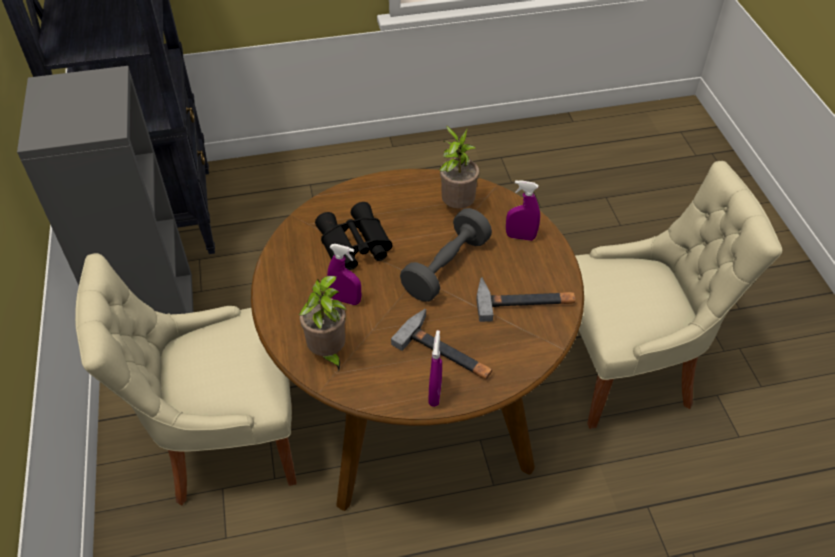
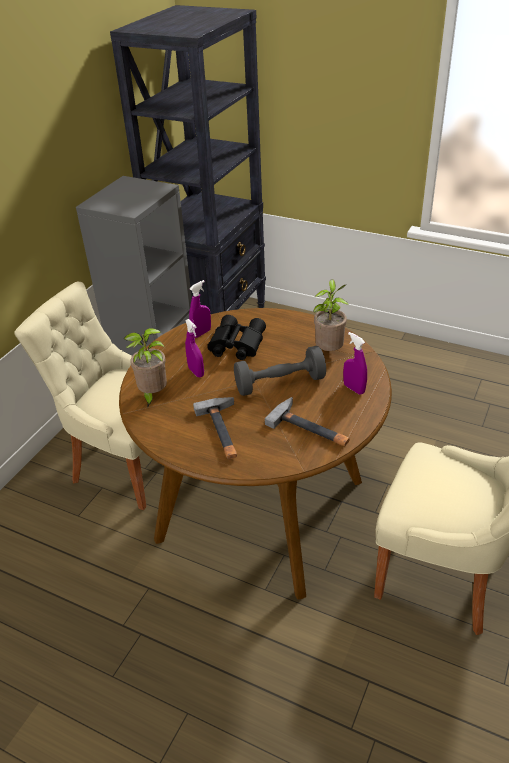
camera: 40 degrees right, 10 degrees down
(435, 393) = (188, 450): purple spray bottle -> purple spray bottle (201, 333)

